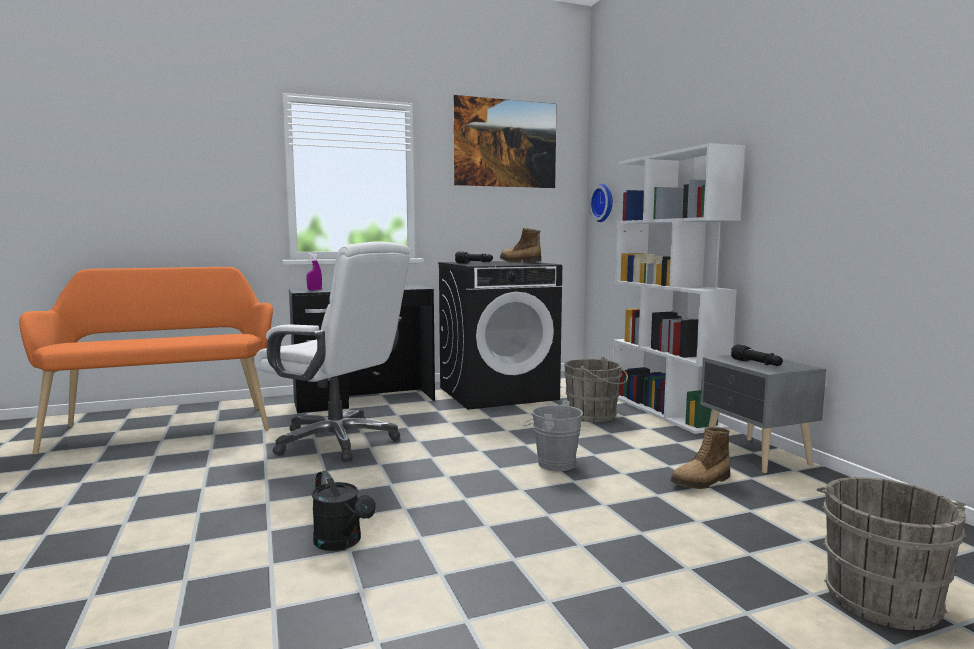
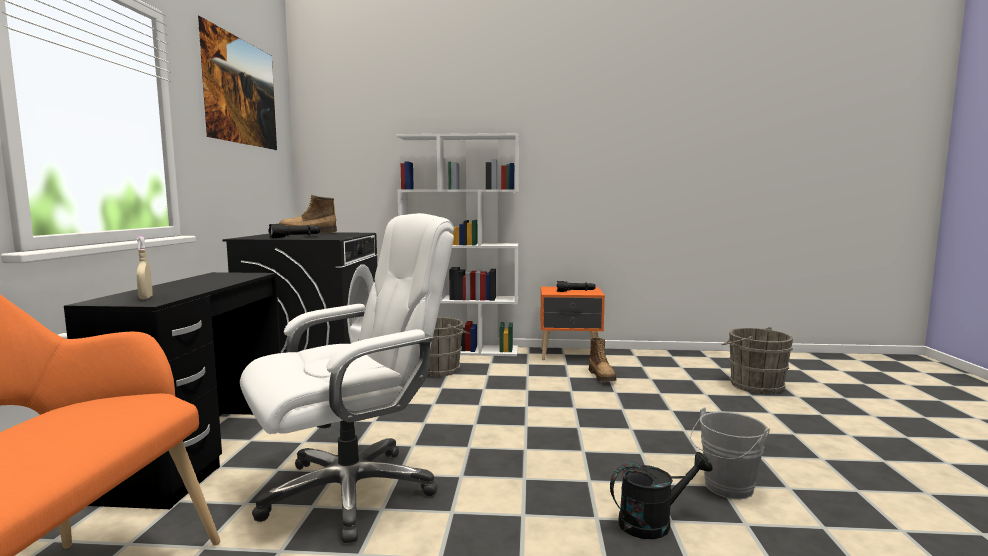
camera: 65 degrees left, 0 degrees up
(314, 290) = (146, 298): purple spray bottle -> beige spray bottle
(552, 463) = (533, 406): grey bucket -> grey bucket (726, 489)
(604, 203) = (330, 170): wall clock -> none
(755, 456) = (570, 355): grey nightstand -> orange nightstand

